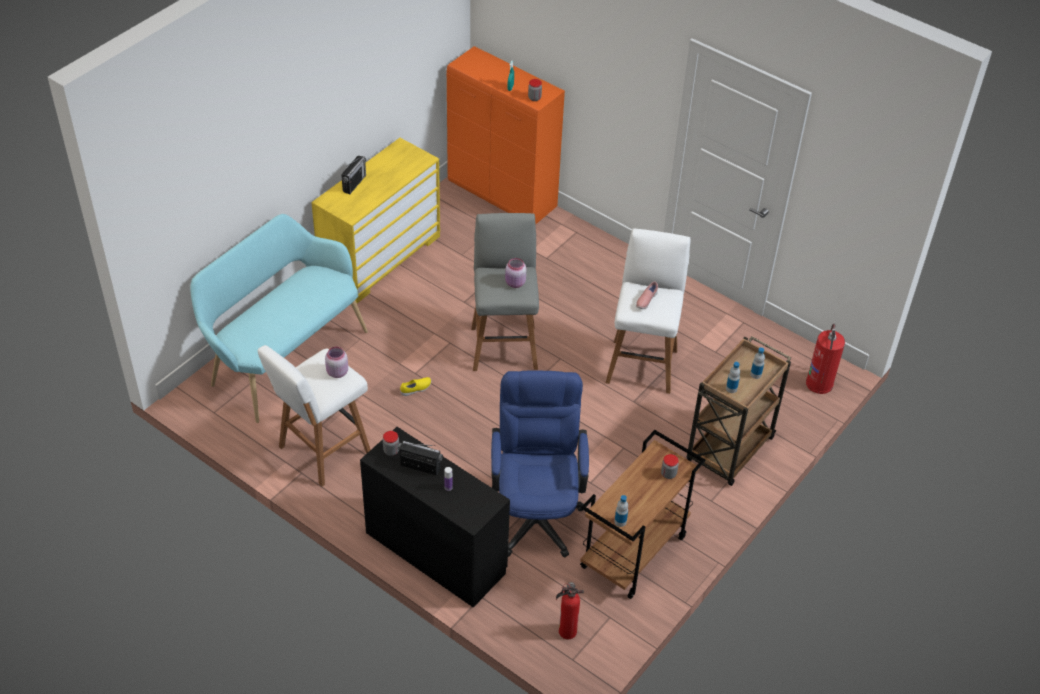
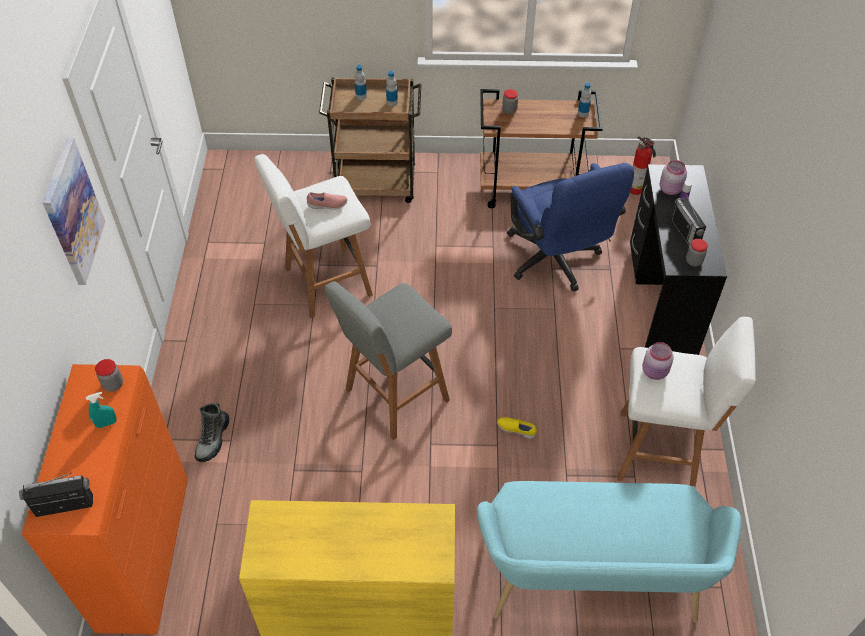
camera: 125 degrees left, 5 degrees up
(354, 183) = (378, 559): radio -> radio (64, 505)
(515, 283) = (394, 310): pink jar -> pink jar (670, 189)
(536, 511) = (556, 262): blue office chair -> blue office chair turned 75 degrees counterclockwise
(555, 251) = (213, 439): none -> boot
(633, 71) = (72, 212): none -> picture
(819, 383) = (247, 166): fire extinguisher -> none

